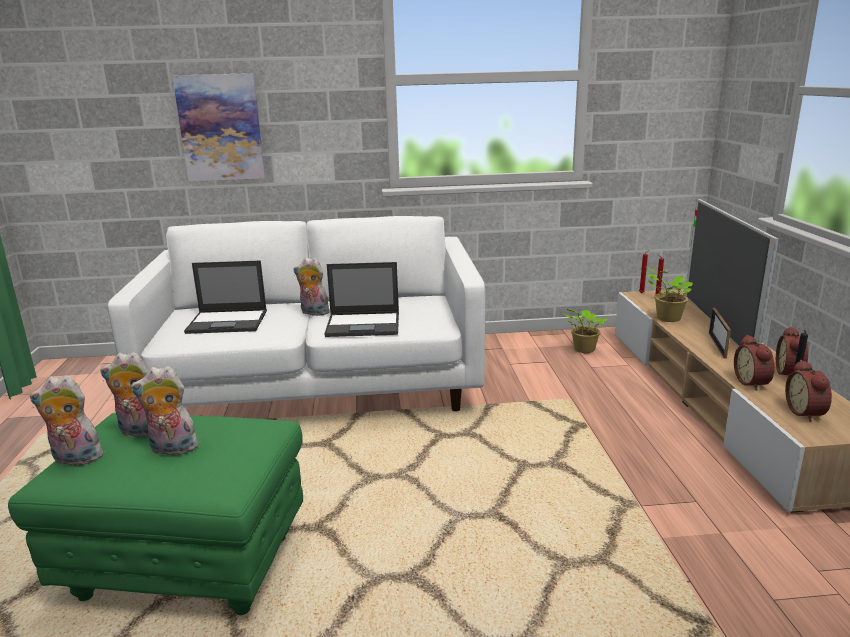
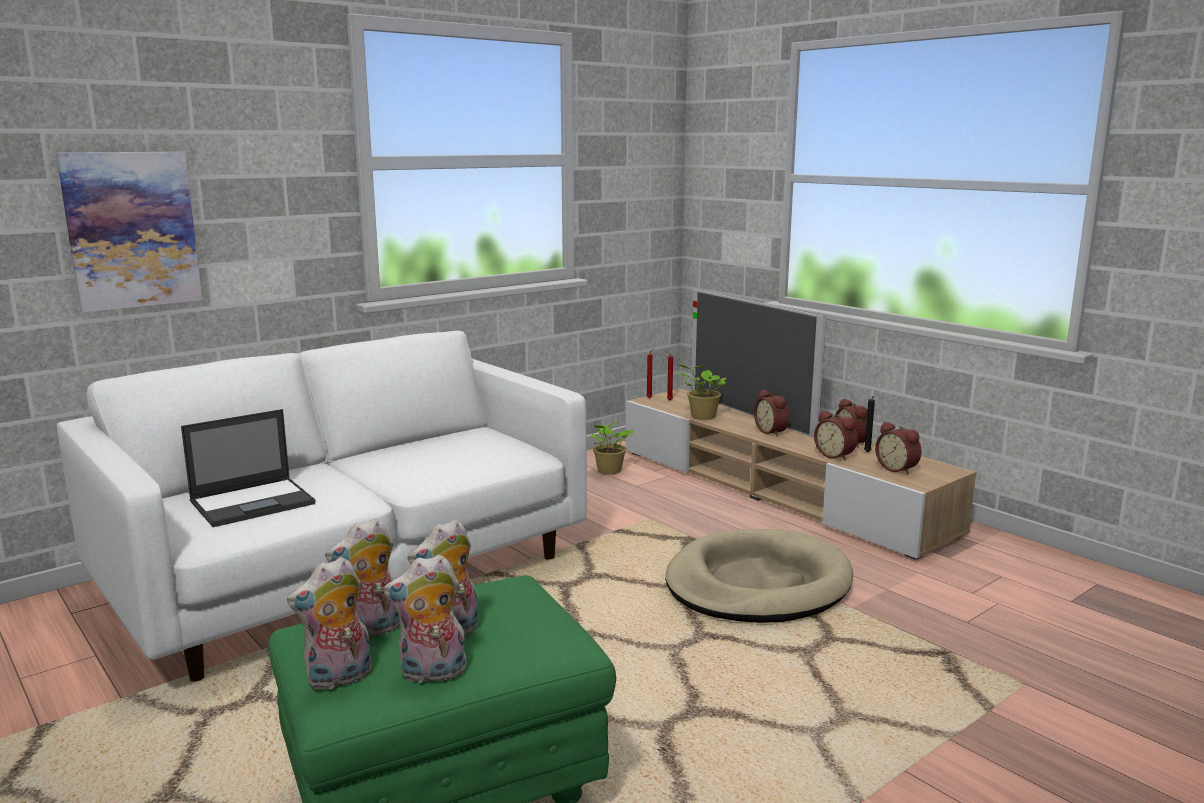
camera: 35 degrees left, 5 degrees down
(313, 313) = (356, 471): plush toy -> plush toy (432, 674)
(364, 325) = (446, 471): laptop -> none
(595, 484) = (757, 584): none -> beige dog bed
(717, 345) = (772, 432): picture frame -> alarm clock

